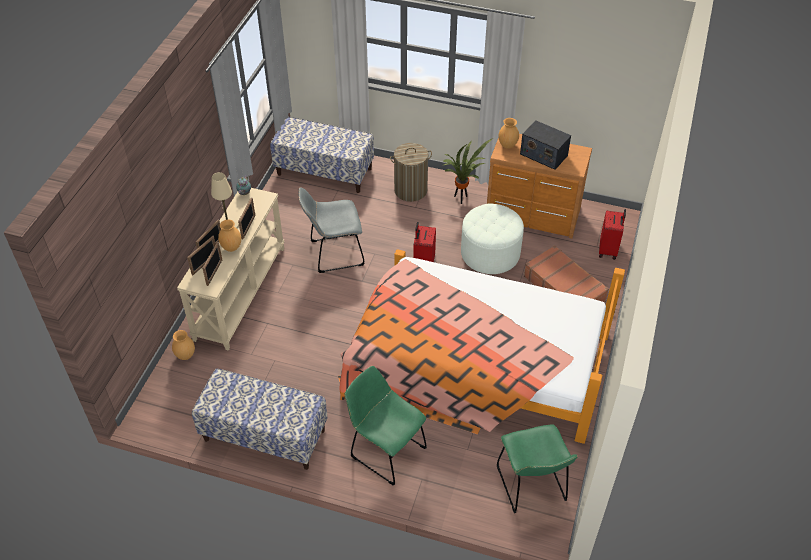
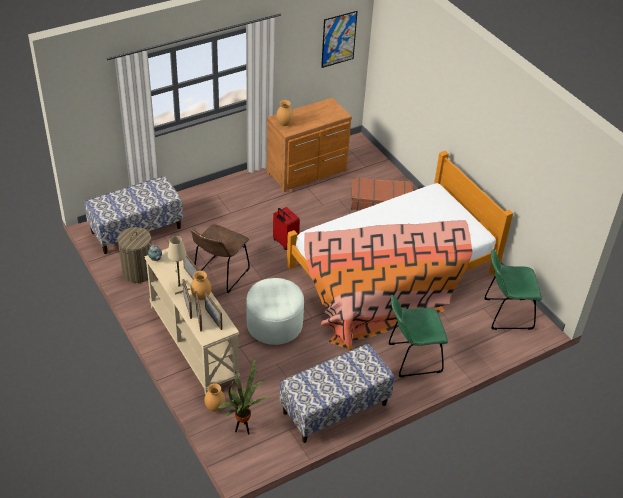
camera: 50 degrees left, 5 degrees down
(333, 254) = (220, 275): grey chair -> brown chair
(411, 190) = (213, 204): laundry basket -> laundry basket (138, 272)
(461, 198) = (252, 189): potted plant -> potted plant (243, 429)
(490, 253) = (314, 209): white ottoman -> white ottoman (274, 324)
(532, 487) = (505, 314): green chair -> green chair turned 150 degrees clockwise
(543, 154) = (312, 117): radio -> none
(608, 250) = (374, 164): red suitcase -> none
(621, 83) = (338, 39): none -> picture

